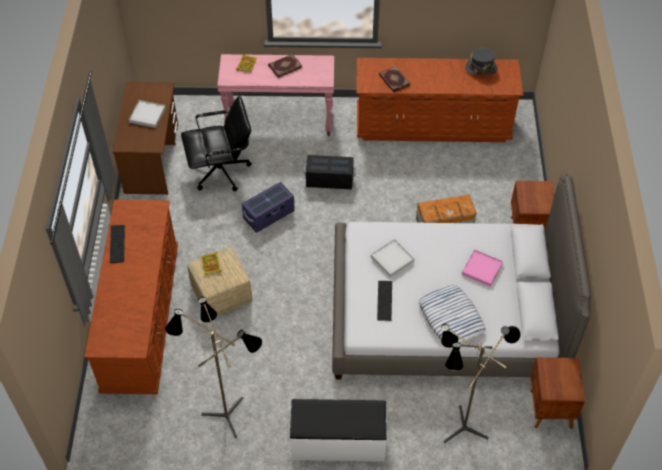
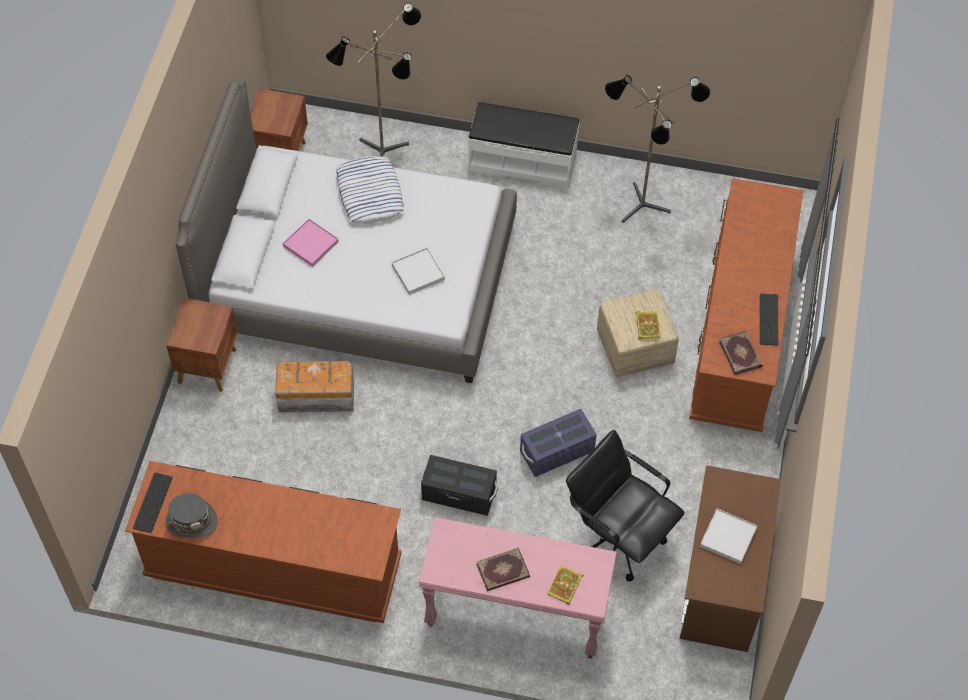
camera: 170 degrees left, 5 degrees up
(221, 172) = (617, 537): black office chair -> black office chair turned 45 degrees clockwise
(385, 301) = (440, 225): keyboard -> keyboard (152, 502)
(394, 80) = (336, 522): book -> book (741, 353)

